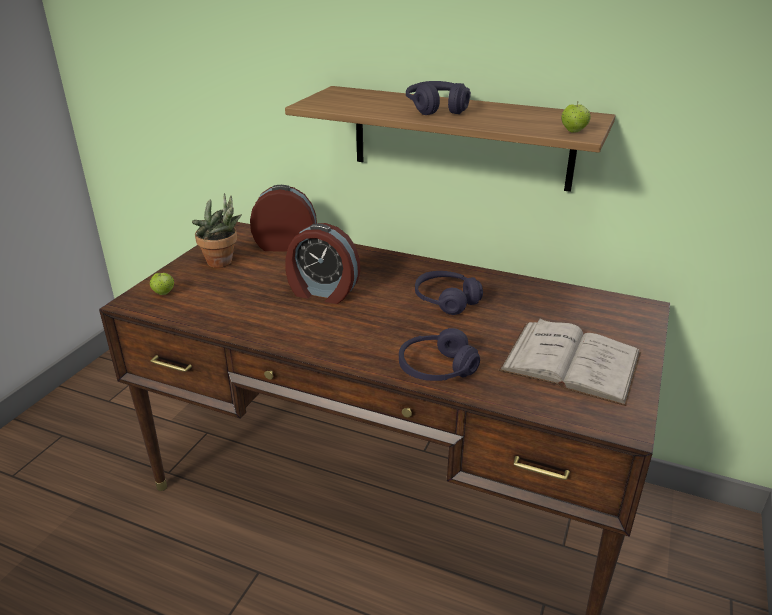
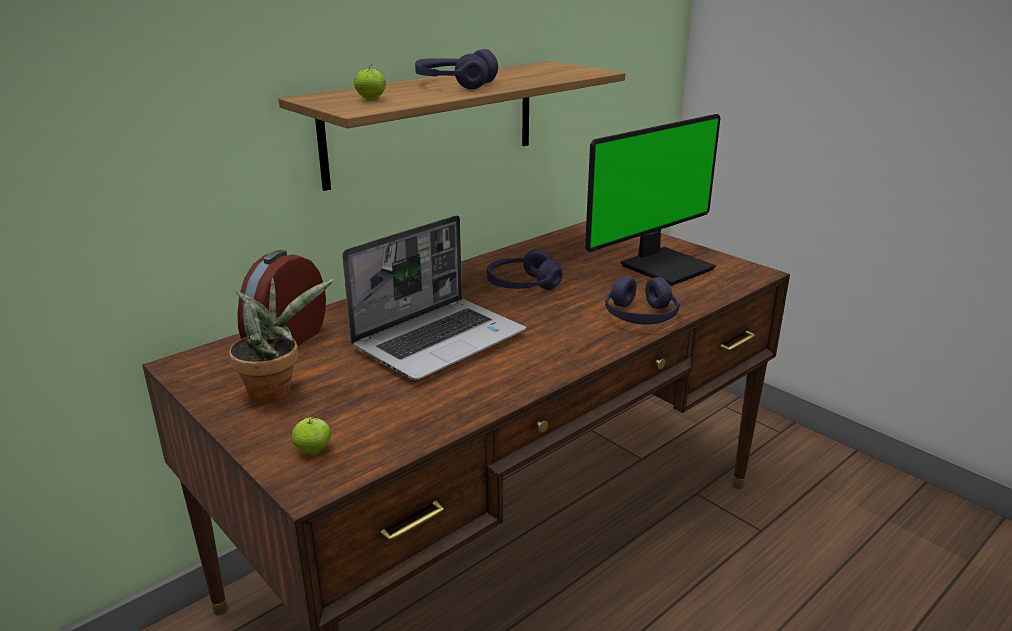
camera: 65 degrees left, 5 degrees down
(322, 292) = (440, 340): alarm clock -> laptop
(571, 362) = (664, 266): white book -> monitor
(573, 131) = (586, 71): apple -> apple (371, 99)

